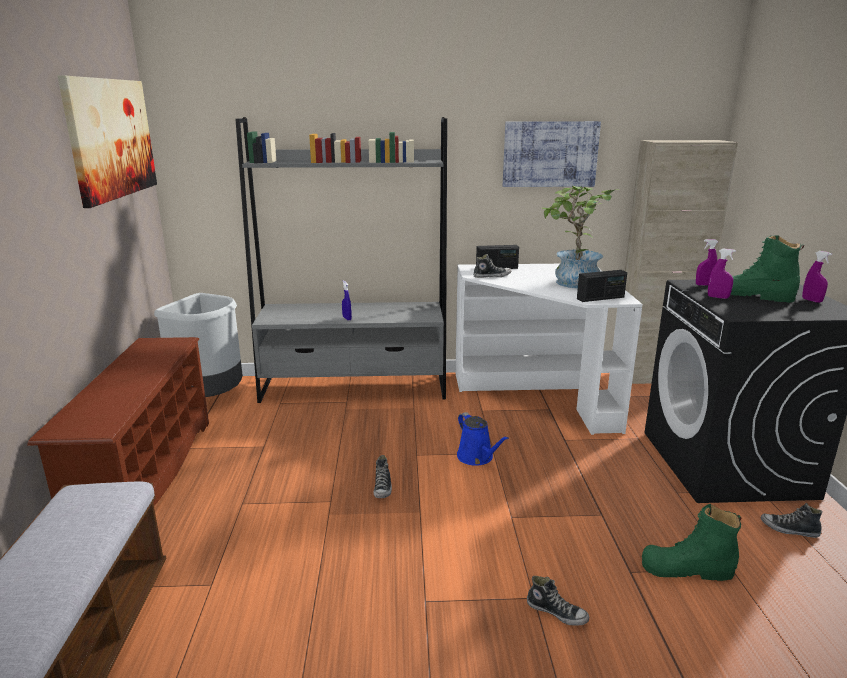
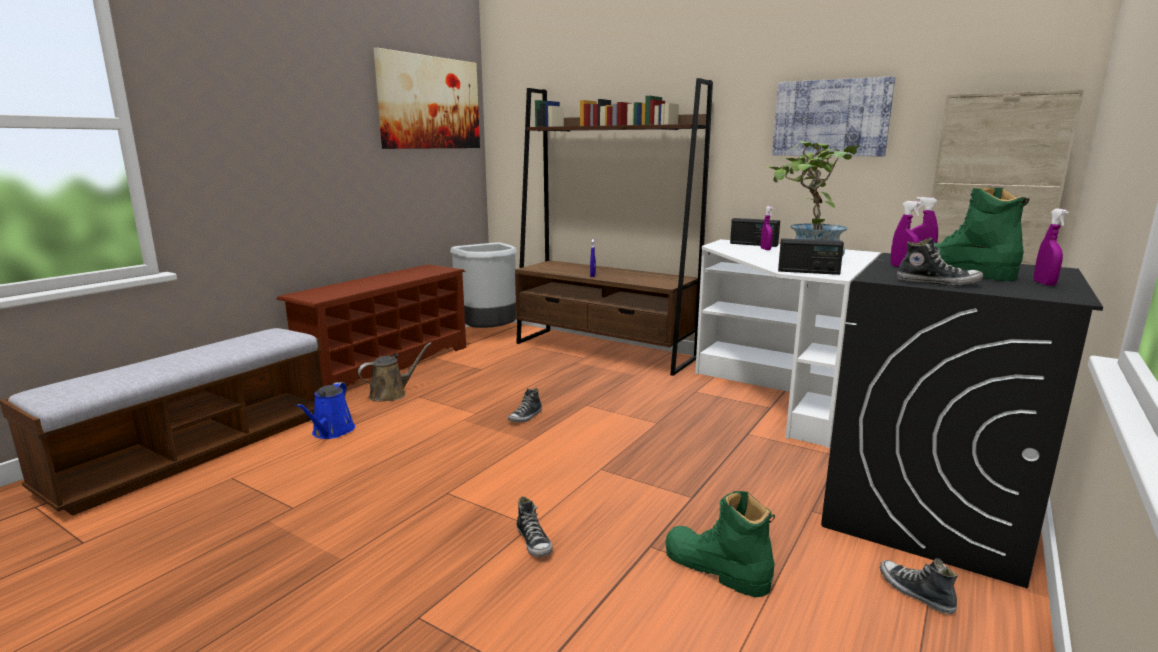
camera: 35 degrees right, 5 degrees down
(206, 511) = (391, 394): none -> brown watering can
(354, 388) = (604, 350): grey bookcase -> brown bookcase
(477, 457) = (636, 421): blue watering can -> blue watering can (331, 432)
(492, 276) = (732, 248): shoe -> shoe (937, 282)
(518, 273) = (765, 249): none -> purple spray bottle

